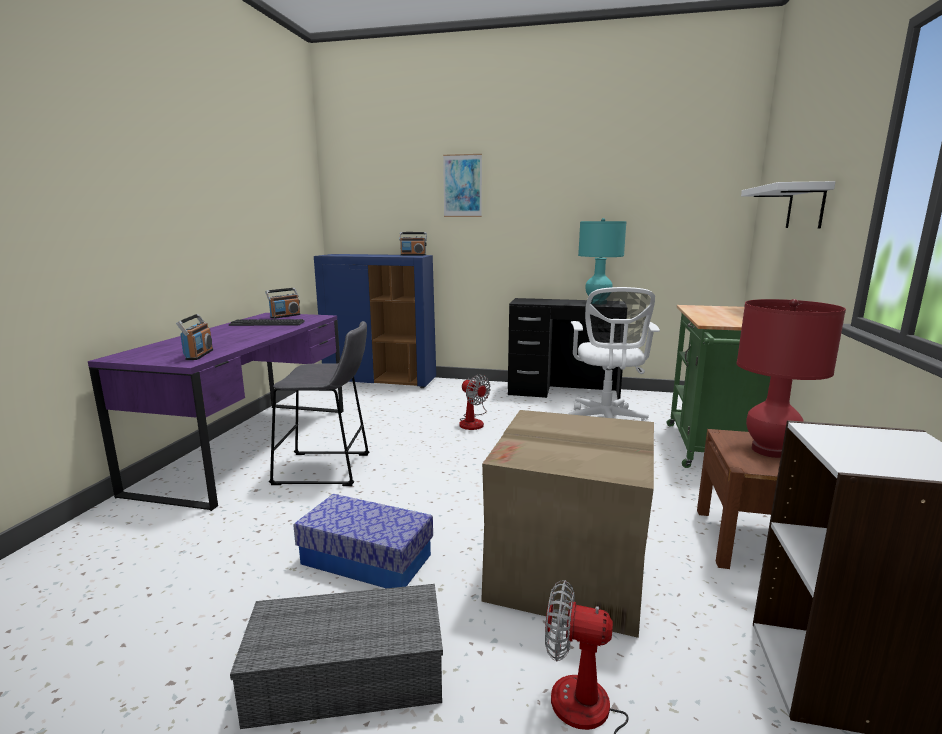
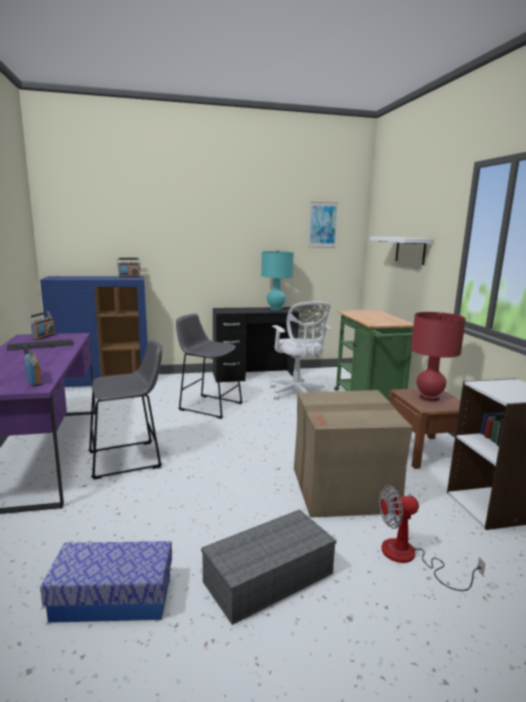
camera: 25 degrees left, 0 degrees up
(366, 559) = (218, 512): storage box -> storage box (112, 597)
(462, 186) = (167, 221): picture -> picture (323, 225)
(473, 421) = (208, 406): fan -> grey stool

